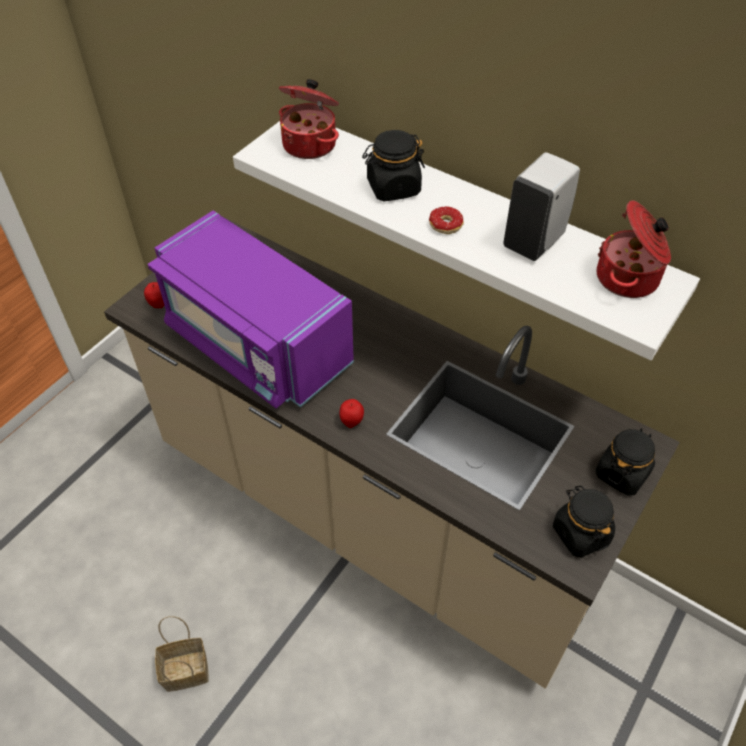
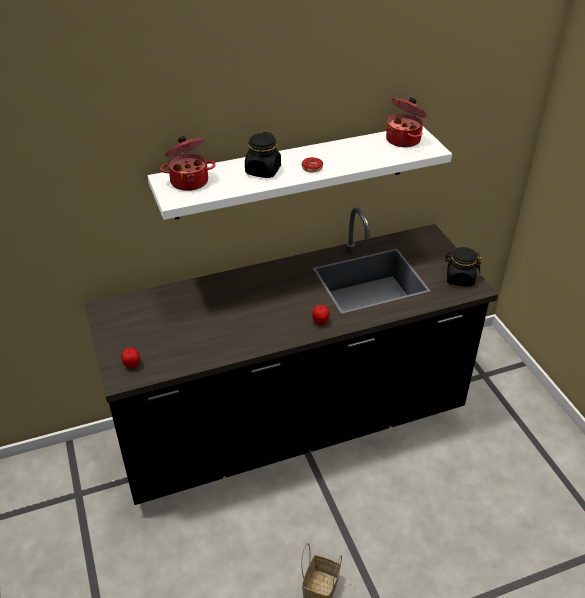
camera: 55 degrees left, 10 degrees down
(256, 343) = (219, 335): purple microwave -> none
(373, 516) = (292, 428): beige counter -> black counter
(534, 241) = (352, 150): white soap dispenser -> none
(622, 473) = (437, 249): black jar -> none

